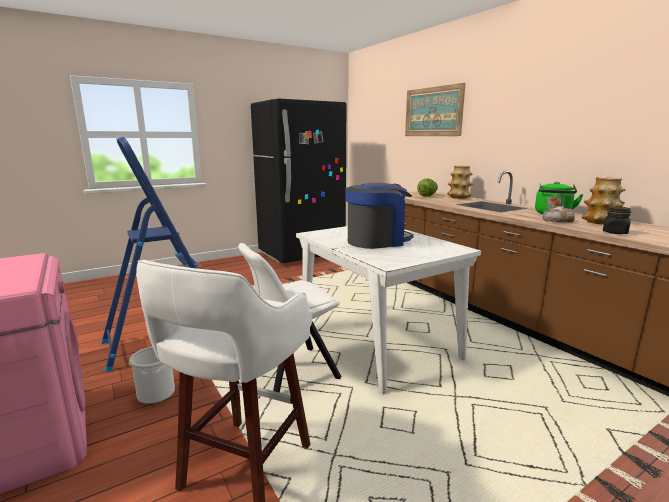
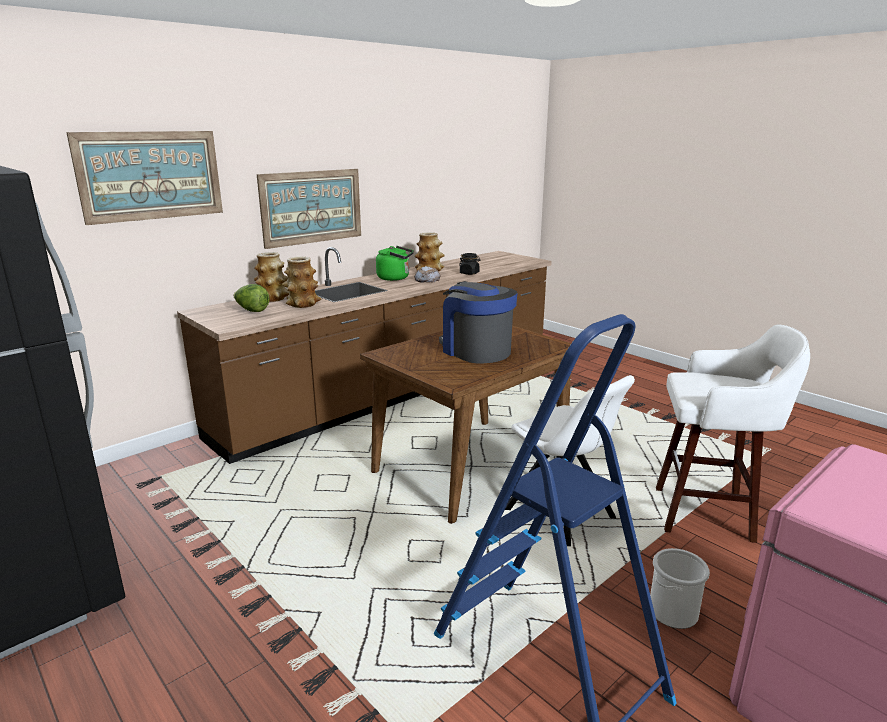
camera: 100 degrees left, 5 degrees up
(376, 342) = (469, 466): white dining table -> brown dining table
(446, 200) = (302, 304): none -> vase
(522, 138) = (312, 207): none -> picture

